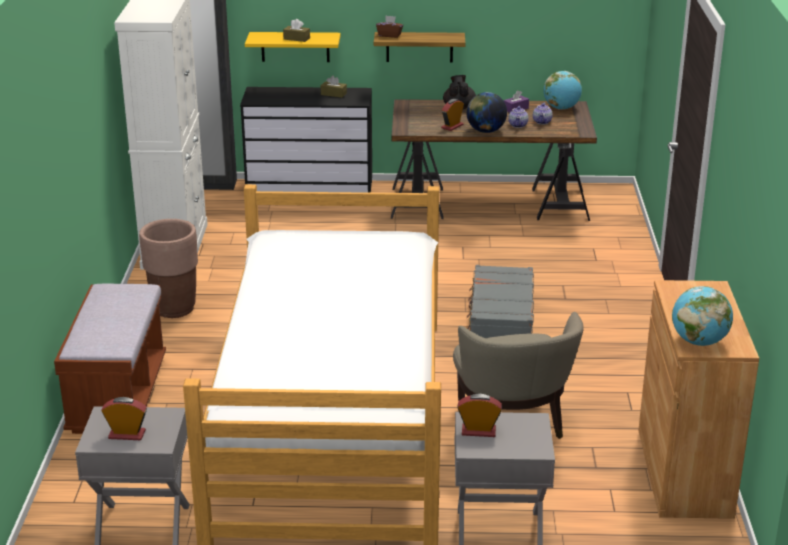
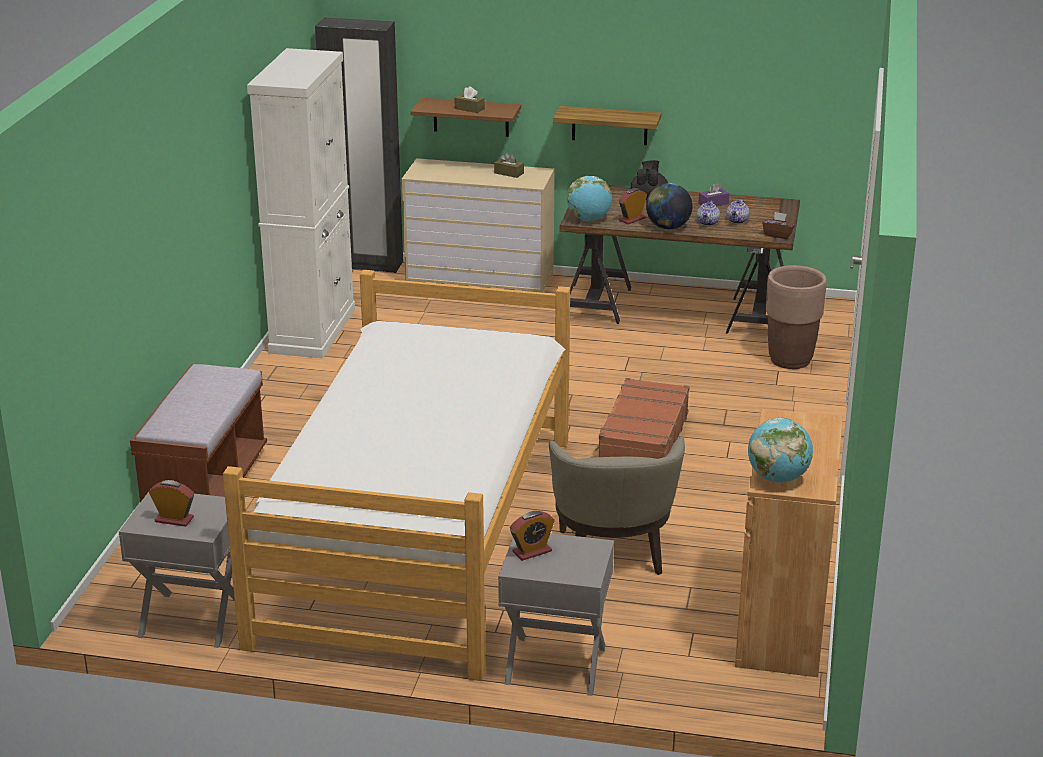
camera: 10 degrees right, 0 degrees up
(174, 309) = (291, 399): brown planter -> brown planter (790, 360)
(295, 46) = (471, 117): yellow shelf -> brown shelf
(310, 190) = (480, 280): black dresser -> beige dresser
(389, 35) = (574, 110): brown tissue box -> brown tissue box (778, 235)
(478, 431) = (532, 551): alarm clock -> alarm clock turned 135 degrees clockwise
(500, 317) = (642, 438): grey suitcase -> brown suitcase
(561, 108) = (766, 206): globe -> globe (589, 219)

